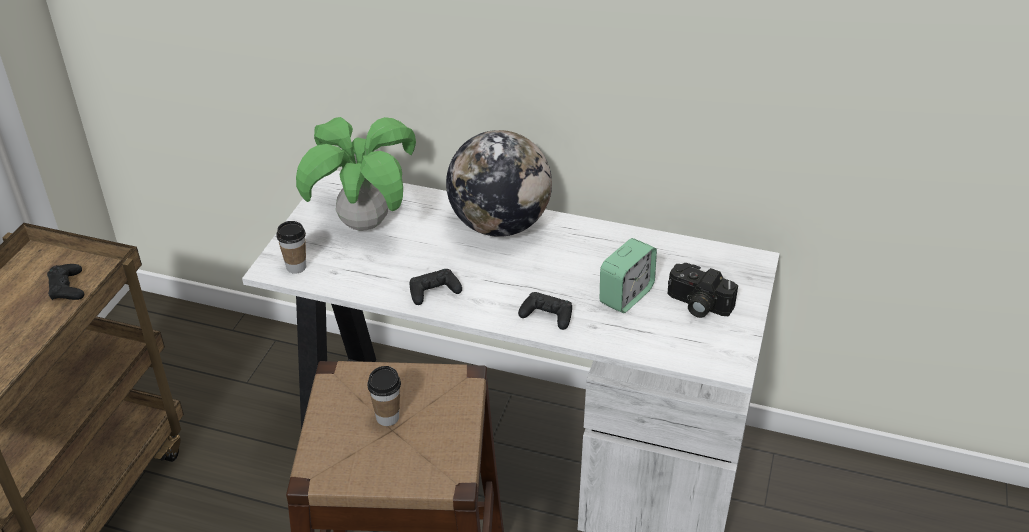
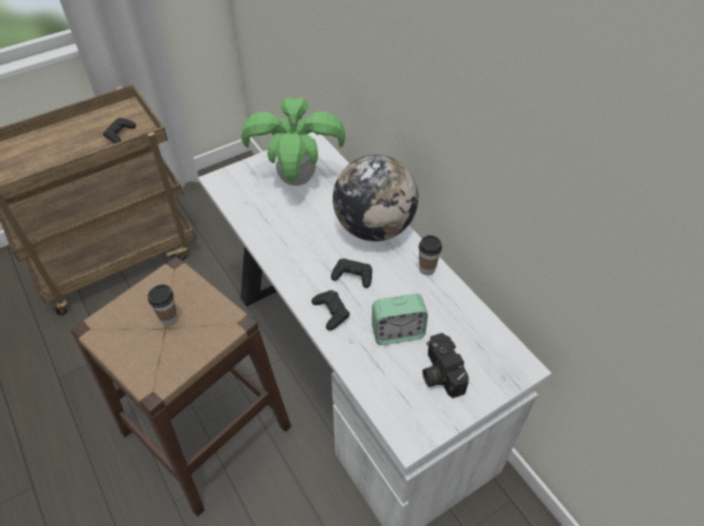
camera: 40 degrees right, 10 degrees up
(296, 267) = (230, 187): cup -> cup (427, 269)
(434, 291) = (284, 250): black game controller -> black game controller (353, 276)

